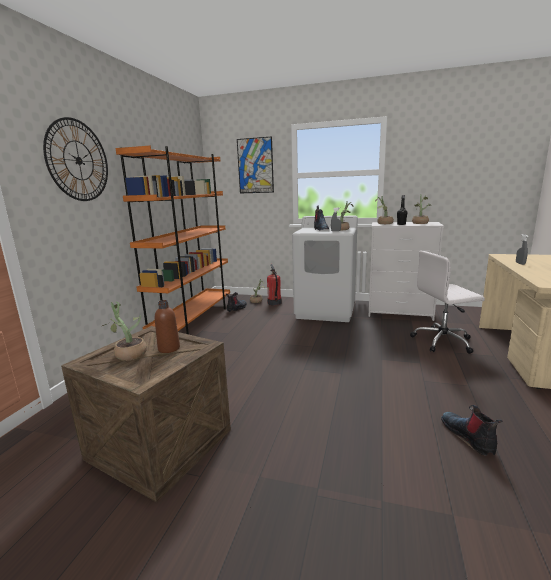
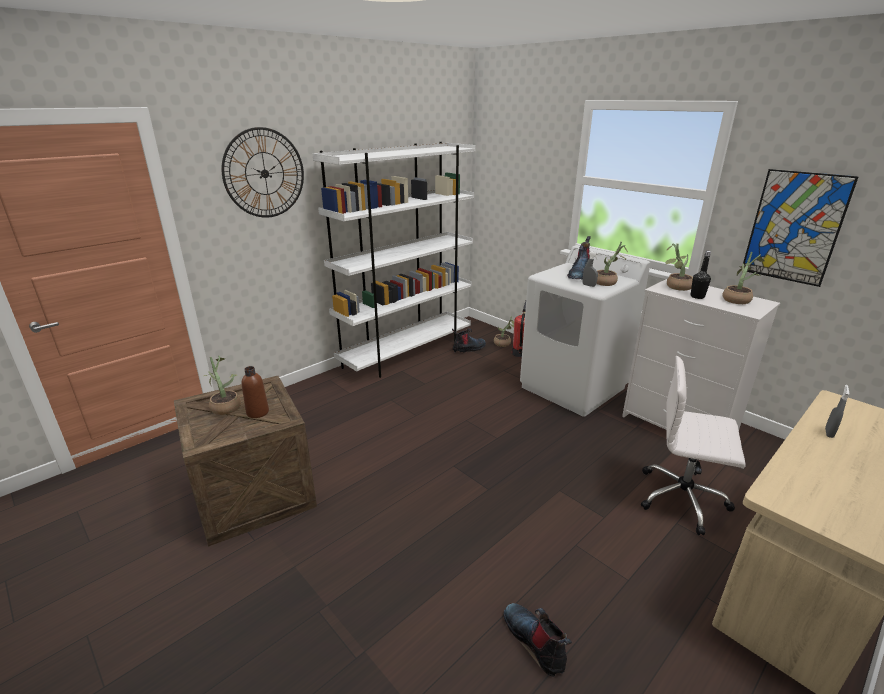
camera: 30 degrees right, 10 degrees up
(194, 321) = (407, 353): orange bookcase -> white bookcase
(255, 166) = (531, 156): picture -> picture (794, 227)
(468, 437) = (535, 642): boot -> boot turned 45 degrees counterclockwise

